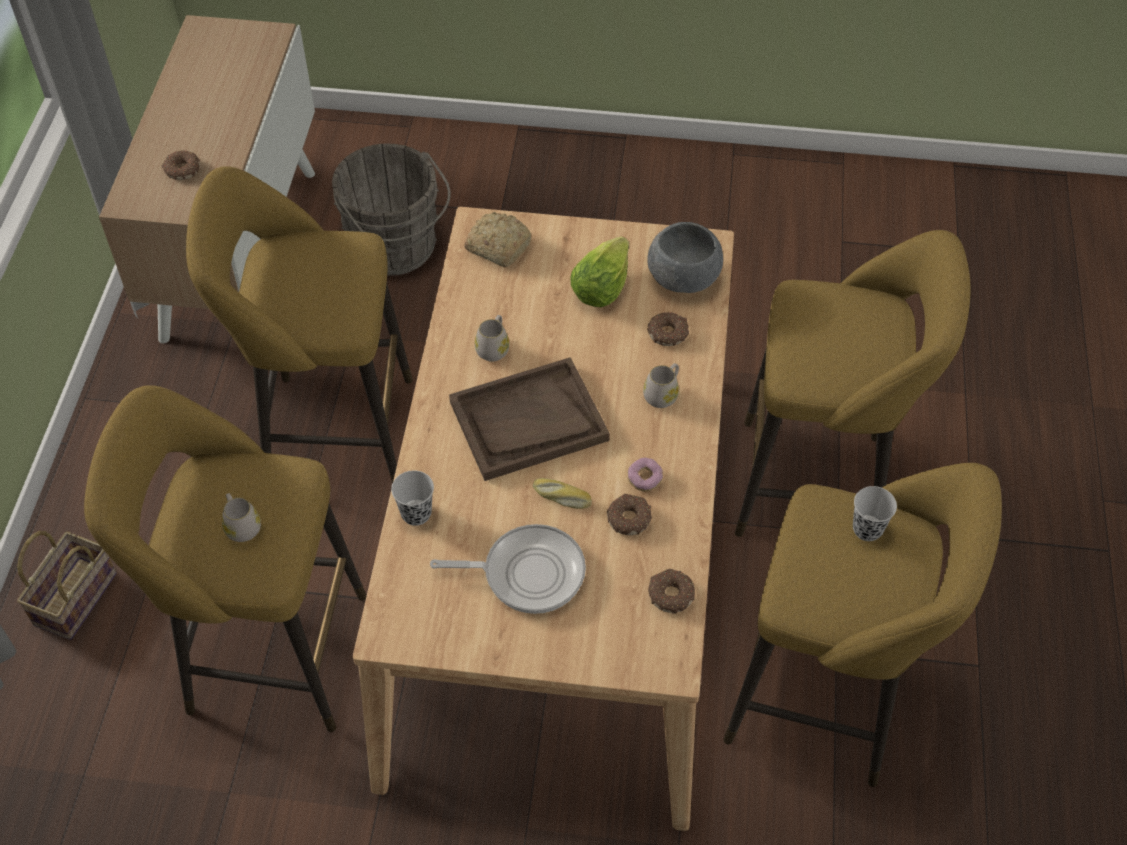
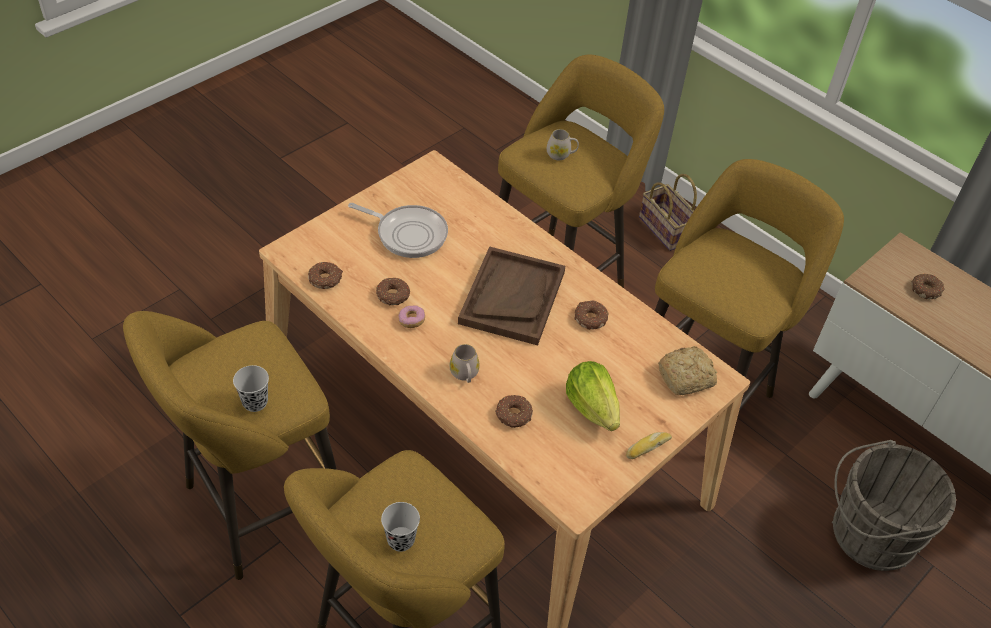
camera: 125 degrees right, 5 degrees down
(416, 513) = (496, 215): black cup -> black cup (401, 540)
(494, 348) = (590, 318): white mug -> donut
(527, 573) = (408, 233): frying pan -> frying pan turned 105 degrees counterclockwise
(561, 498) = (440, 277): bread -> bread (647, 447)
(683, 278) = (557, 463): grey bowl -> none

